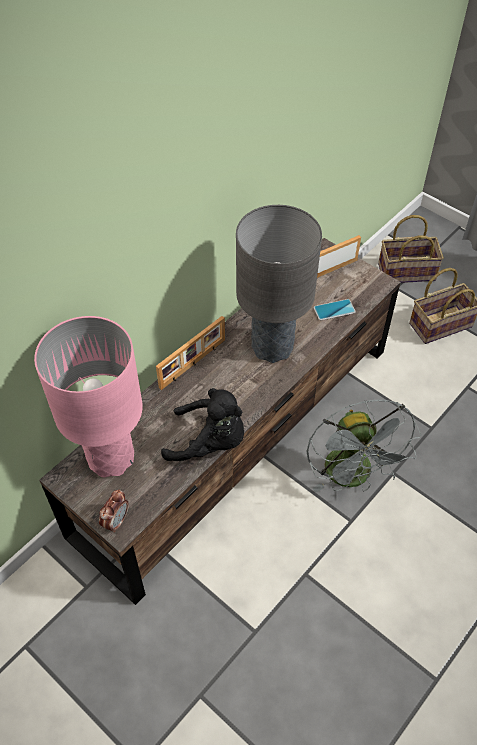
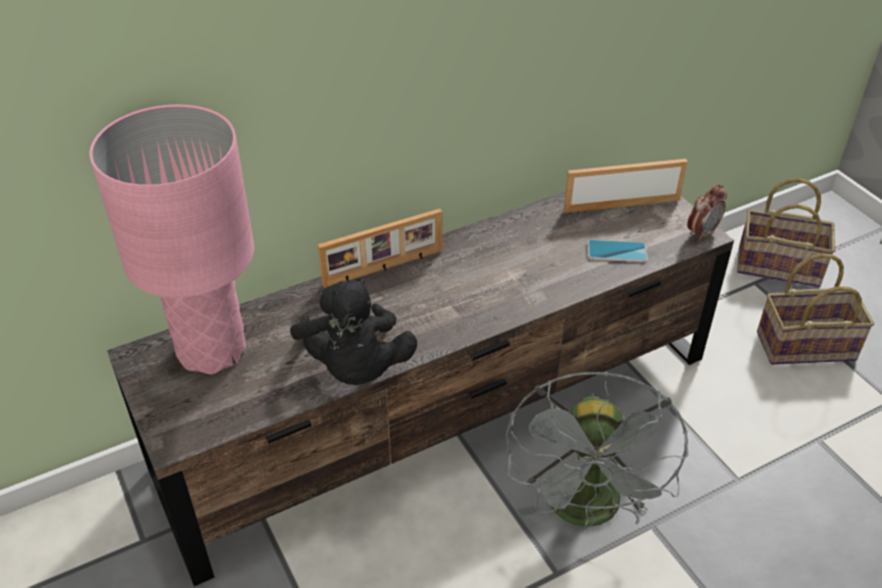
camera: 20 degrees right, 10 degrees down
(116, 521) = (173, 429): alarm clock -> alarm clock (702, 233)
(210, 442) = (355, 368): black plush toy -> black plush toy turned 45 degrees clockwise
(271, 347) = (503, 275): grey table lamp -> none

